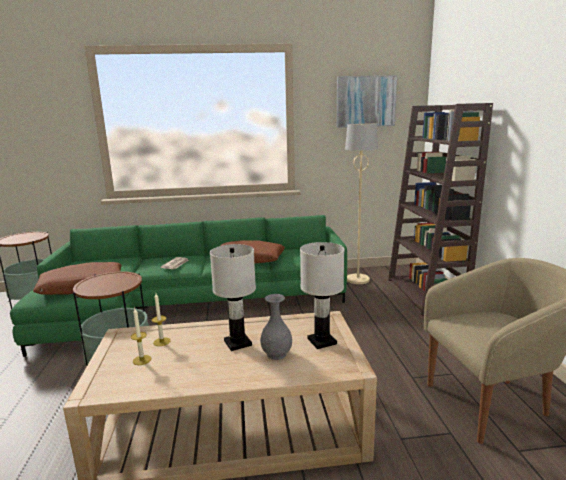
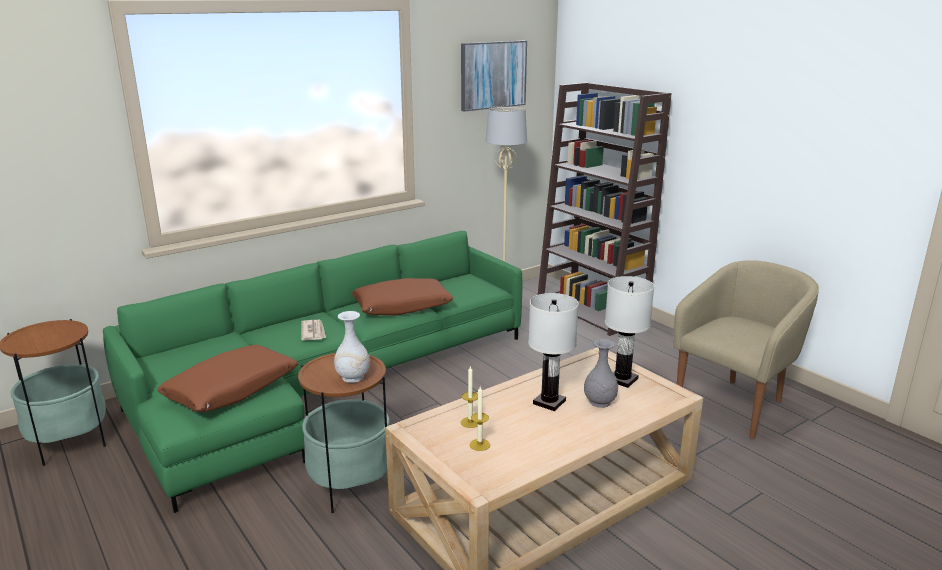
camera: 30 degrees left, 5 degrees up
(105, 288) = (352, 377): none -> white vase

